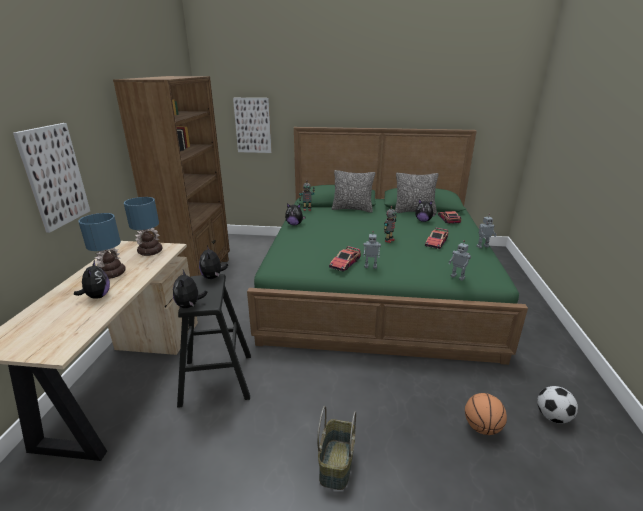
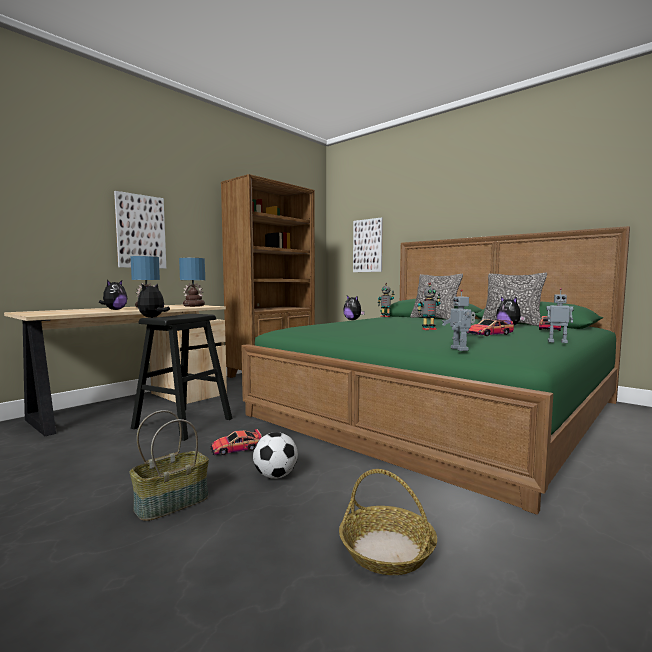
camera: 35 degrees right, 20 degrees down
(213, 277) = (202, 314): plush toy -> none
(345, 263) = (344, 332): toy car -> toy car (236, 448)
(370, 266) = (367, 335): toy robot -> none
(481, 427) = (386, 550): basketball -> basket
(552, 417) = (539, 594): football -> football (275, 476)

